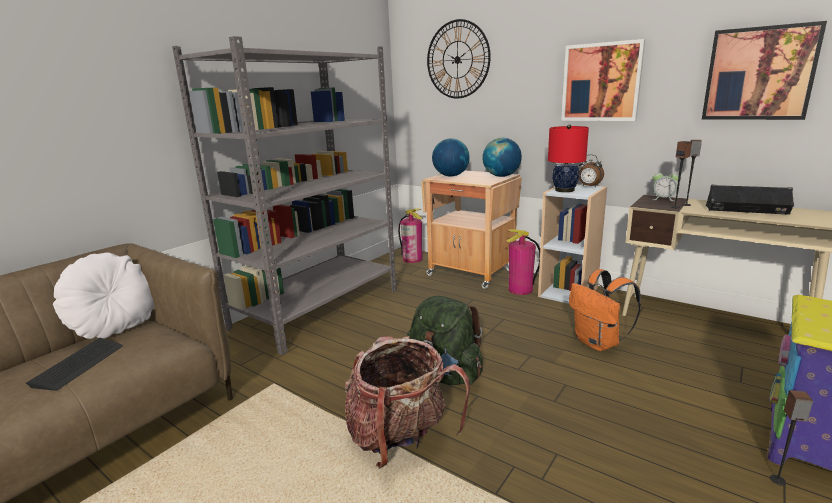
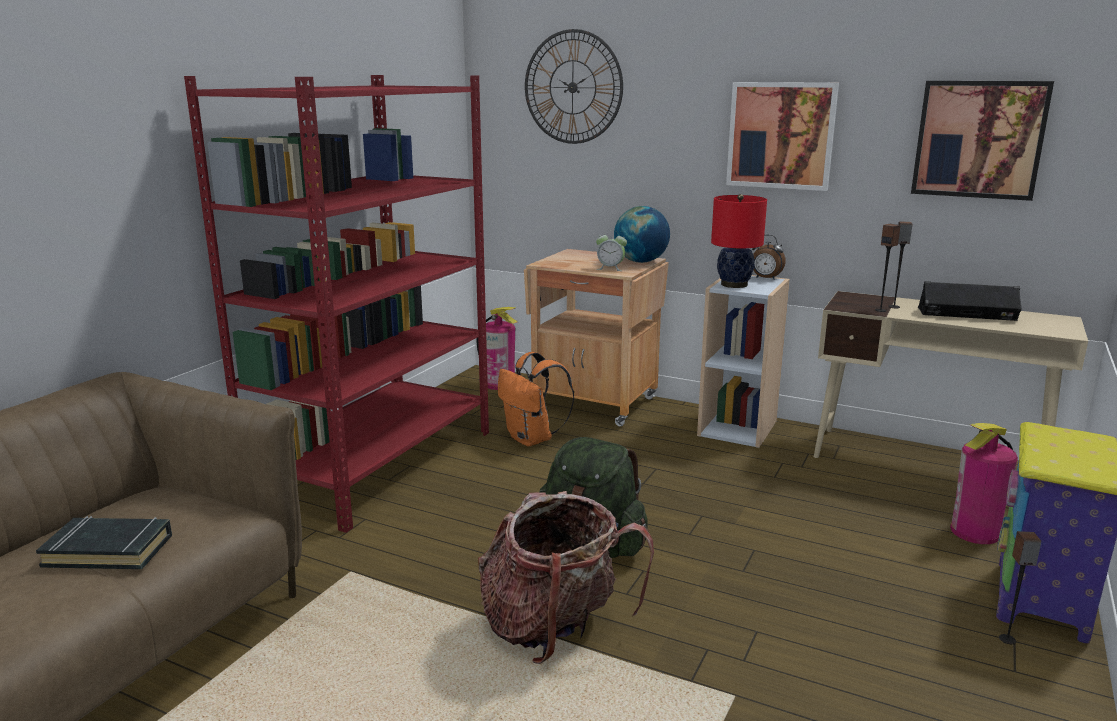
camera: 10 degrees left, 0 degrees up
(79, 365) = (109, 550): keyboard -> black book
(116, 329) = (125, 501): white pillow -> none
(318, 308) = (376, 464): grey bookcase -> red bookcase
(450, 176) = (566, 260): globe -> none
(520, 290) = (670, 426): fire extinguisher -> fire extinguisher (975, 532)
(598, 343) = (788, 496): orange backpack -> orange backpack (532, 439)
(663, 199) = (864, 298): alarm clock -> alarm clock (610, 268)

